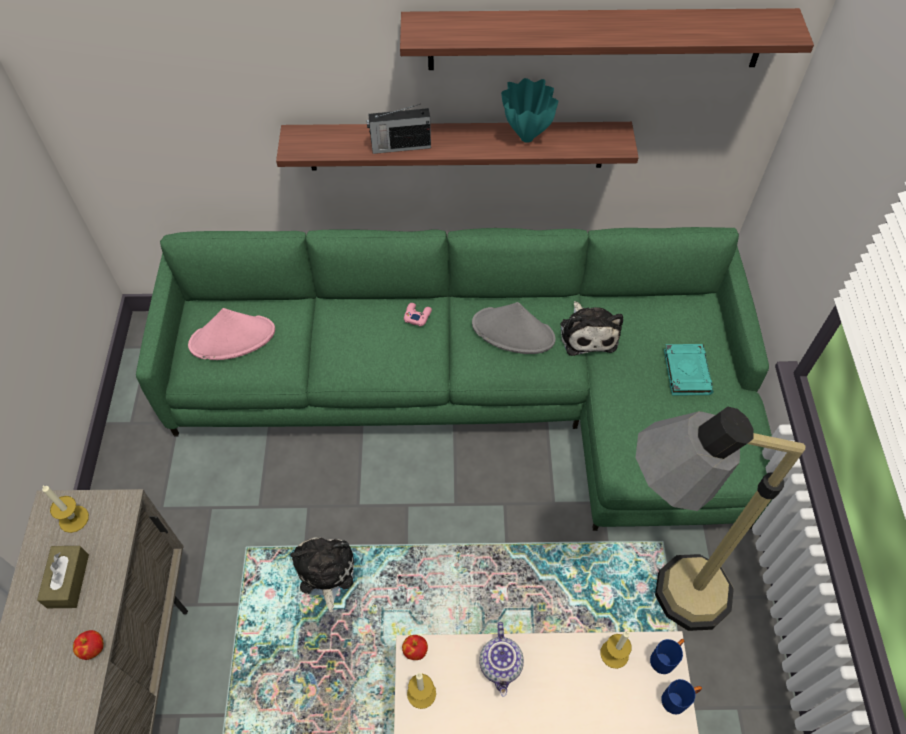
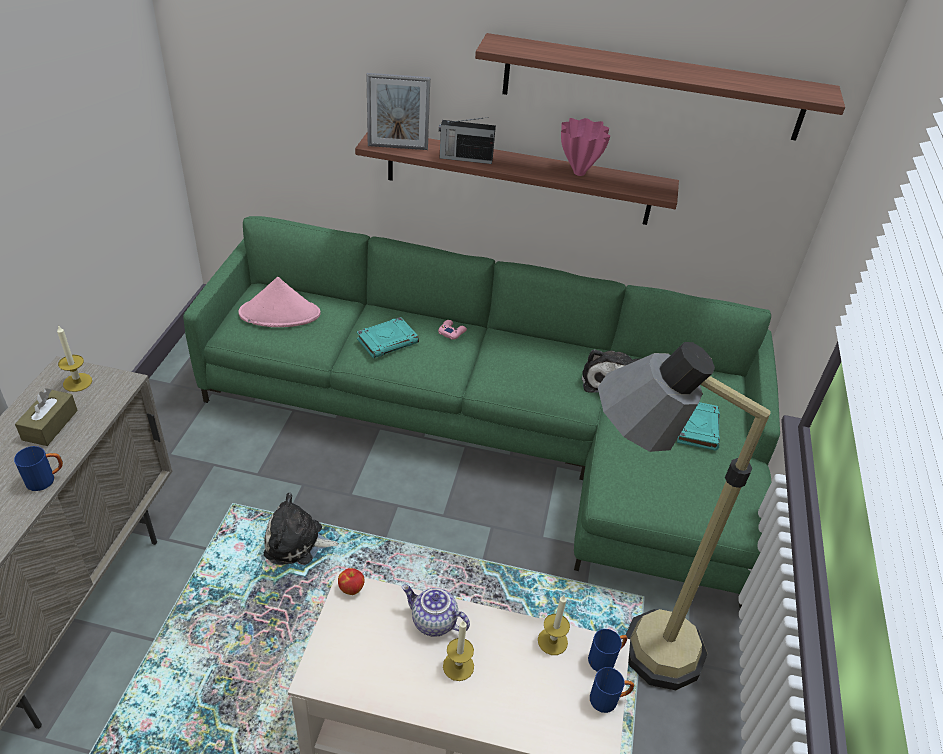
camera: 10 degrees right, 15 degrees down
(93, 648) = (46, 479): apple -> blue mug
(322, 148) = (397, 147): none -> picture frame
(325, 573) = (298, 543): plush toy -> plush toy turned 90 degrees counterclockwise
(356, 344) = (388, 341): none -> turquoise book
(421, 693) = (344, 626): candle -> candle (458, 666)
(501, 665) = (433, 622): teapot -> teapot turned 105 degrees clockwise
(513, 332) = (537, 362): grey hat -> none
(526, 137) = (578, 172): turquoise vase -> pink vase

